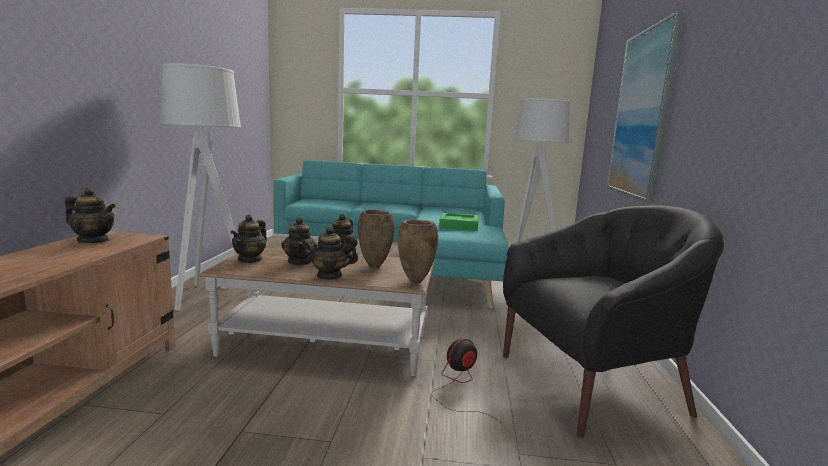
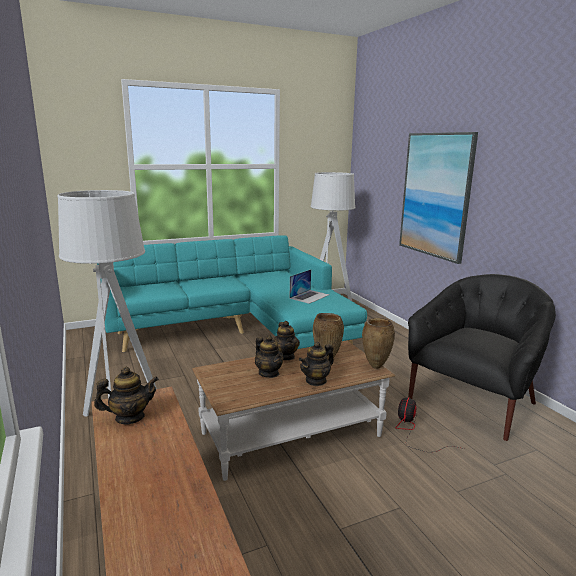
camera: 30 degrees left, 5 degrees up
(250, 260) = (228, 383): teapot -> none
(459, 226) = (309, 296): green tray -> laptop

